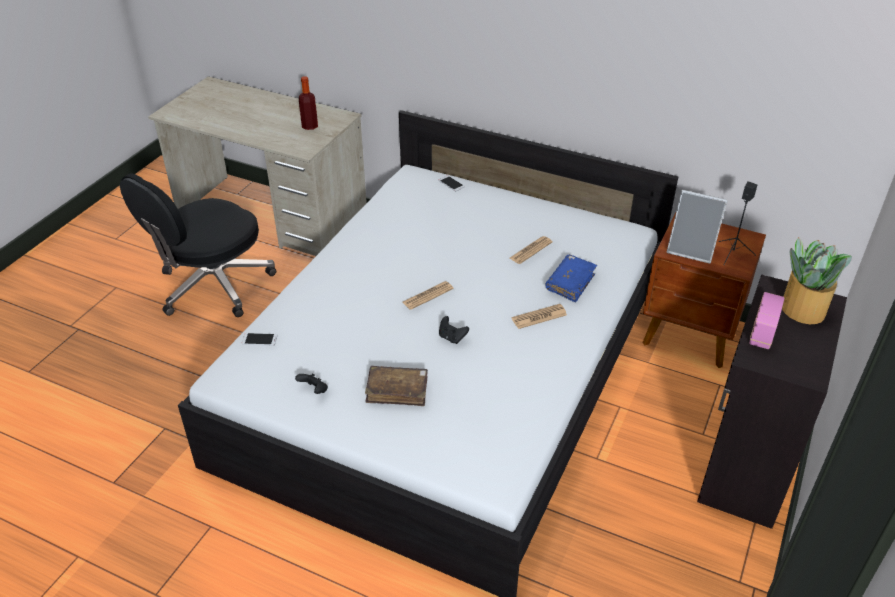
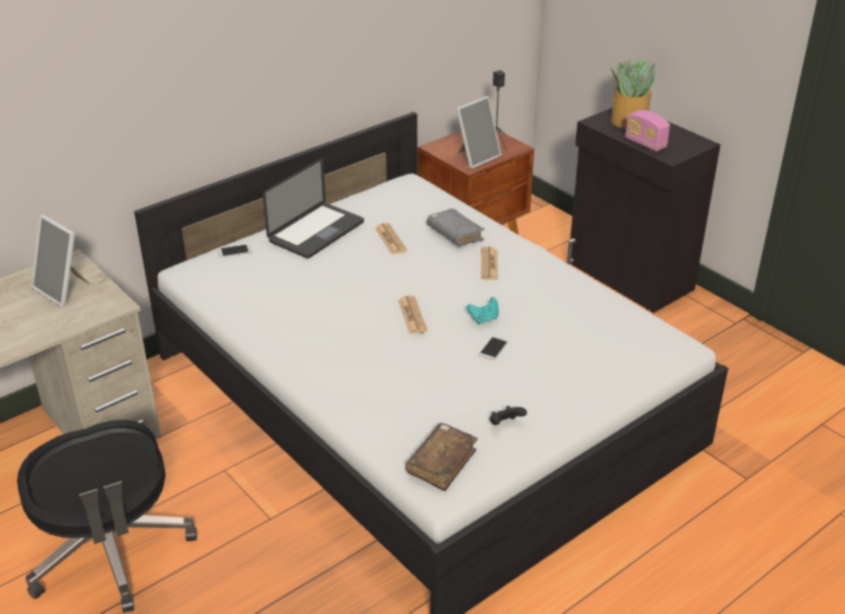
camera: 65 degrees left, 5 degrees down
(259, 339) = (397, 446): phone -> phone (493, 348)
(310, 126) = (63, 290): bottle -> picture frame
(397, 391) = (538, 371): brown book -> brown book (441, 463)
(452, 337) = (484, 319): black game controller -> turquoise game controller
(509, 210) = (316, 232): none -> laptop
(570, 283) = (455, 234): blue book -> grey book

